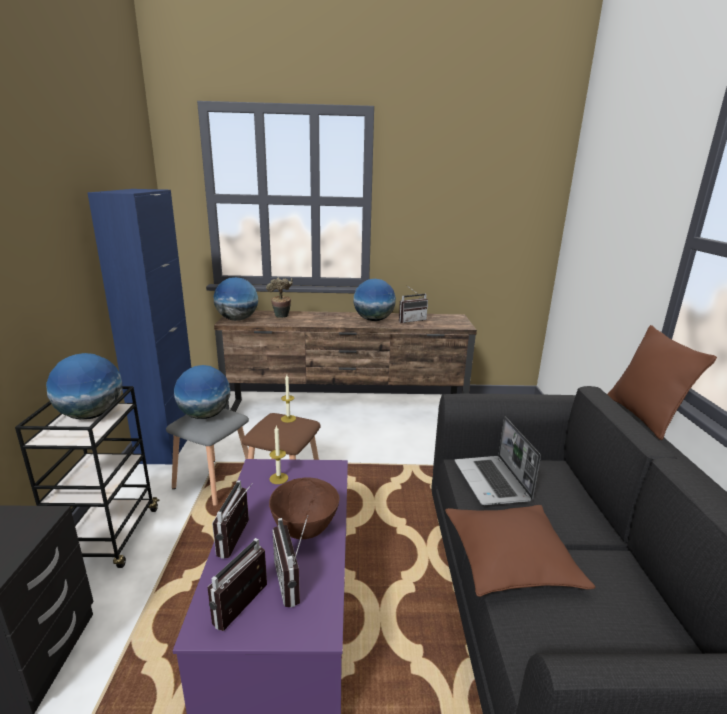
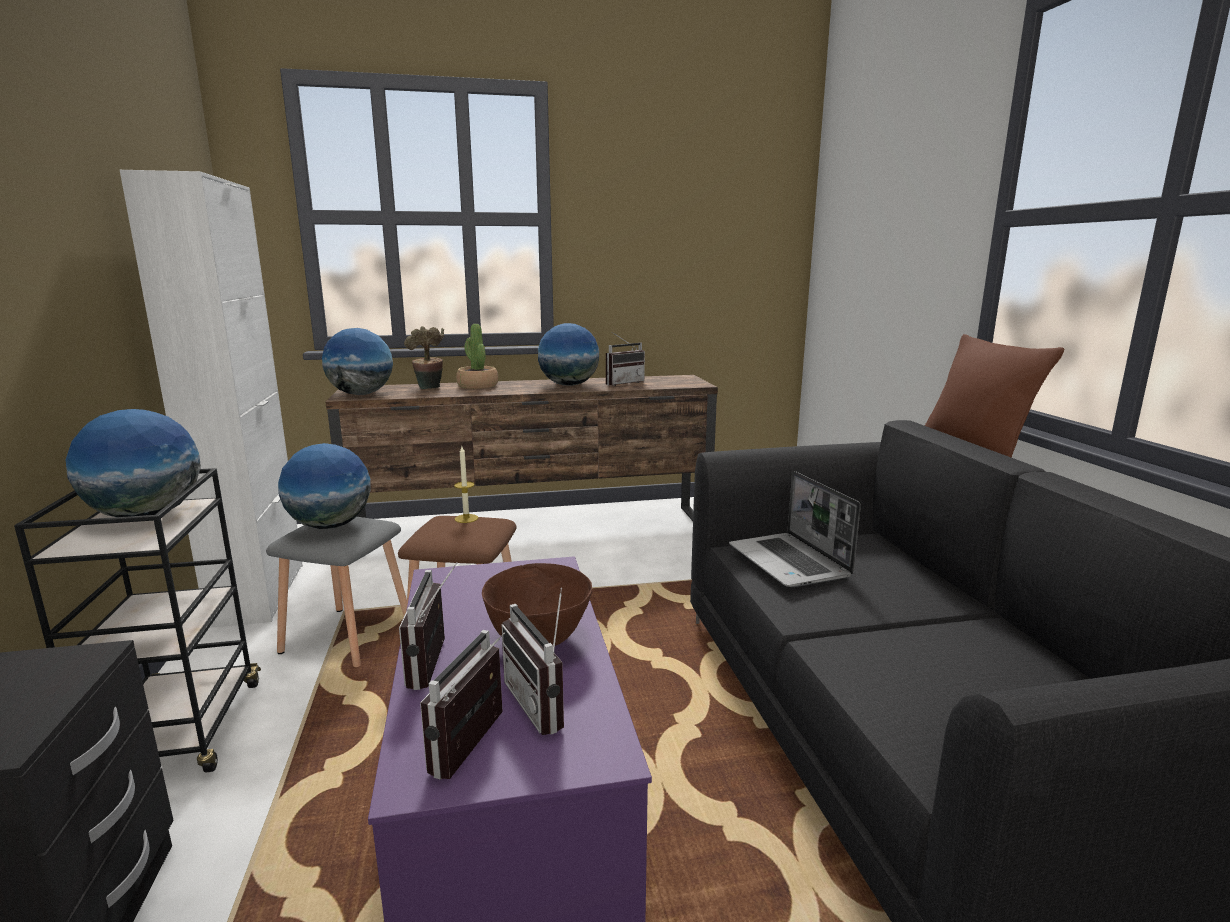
camera: 10 degrees left, 5 degrees down
(169, 442) = (258, 594): blue cabinet -> white cabinet
(278, 478) = (475, 586): candle -> none
(313, 316) = (477, 386): none -> potted plant
(510, 559) = (848, 644): brown pillow -> none

